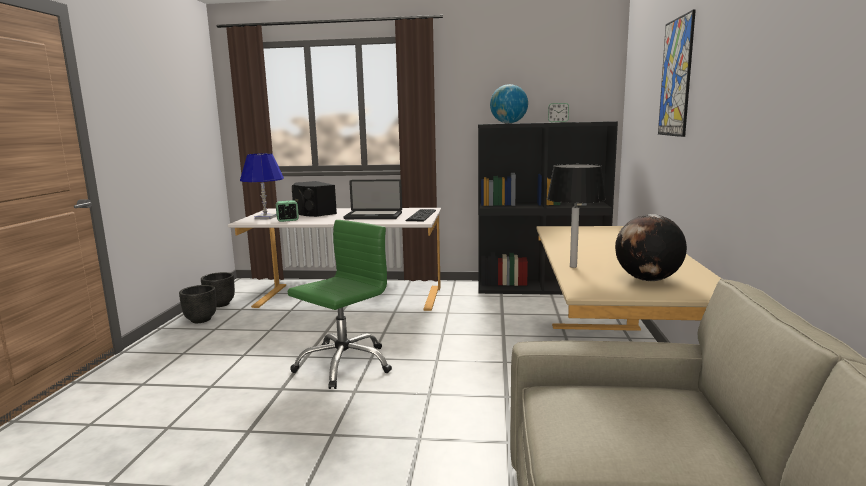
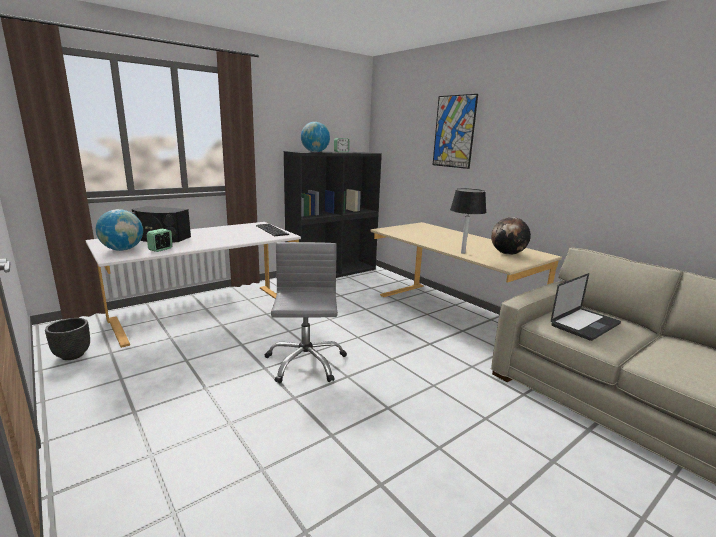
camera: 45 degrees left, 5 degrees up
(200, 320) = (82, 376): black planter -> none
(265, 217) = (123, 249): blue table lamp -> globe
(343, 364) = (305, 362): green office chair -> grey office chair
(373, 216) = (234, 235): laptop -> laptop (585, 325)

